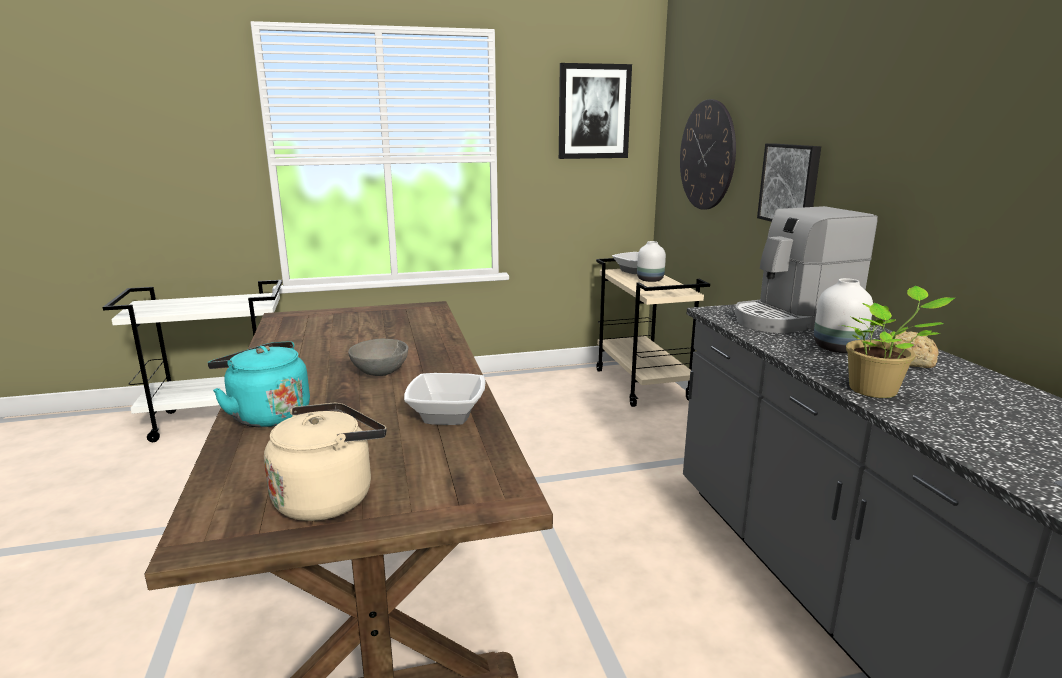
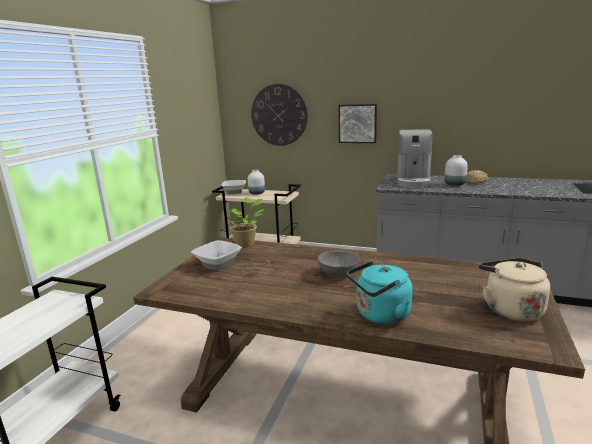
camera: 55 degrees left, 0 degrees up
(447, 415) = (421, 267): bowl -> bowl (217, 264)
(594, 112) = (194, 94): picture -> none
(877, 390) = (502, 190): potted plant -> potted plant (246, 244)

